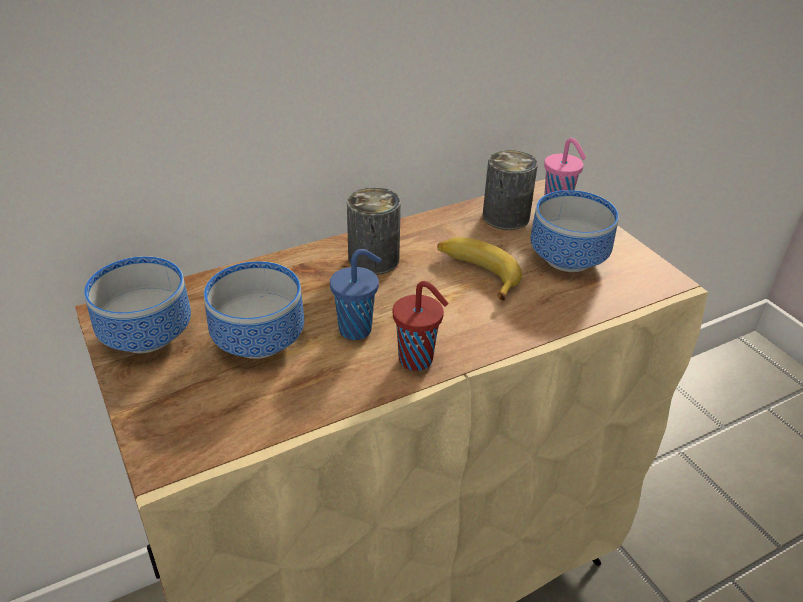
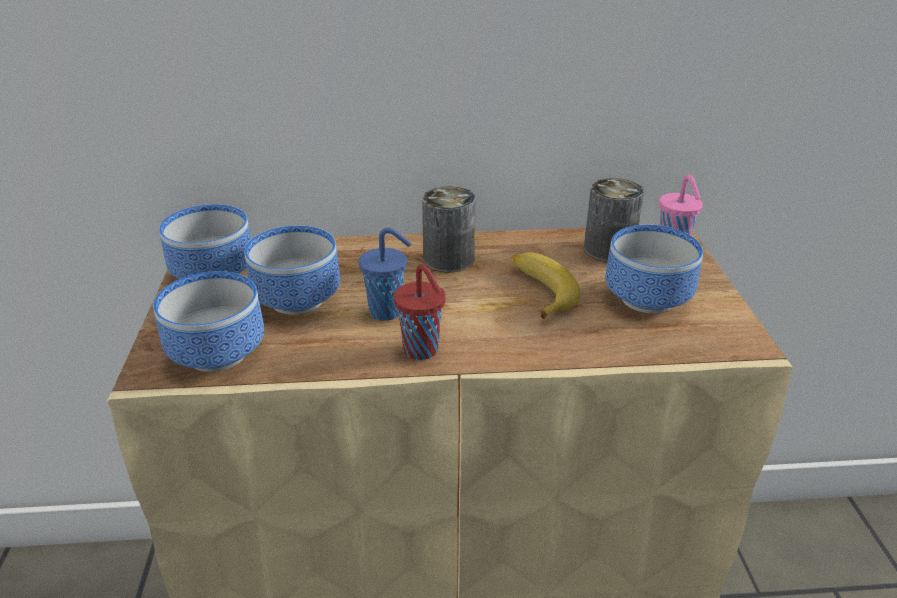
camera: 25 degrees right, 5 degrees down
(219, 418) = (218, 351): none -> bowl

